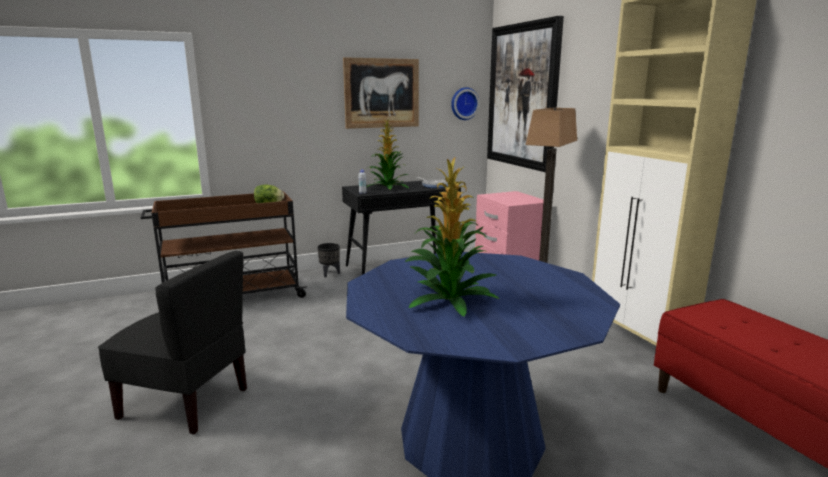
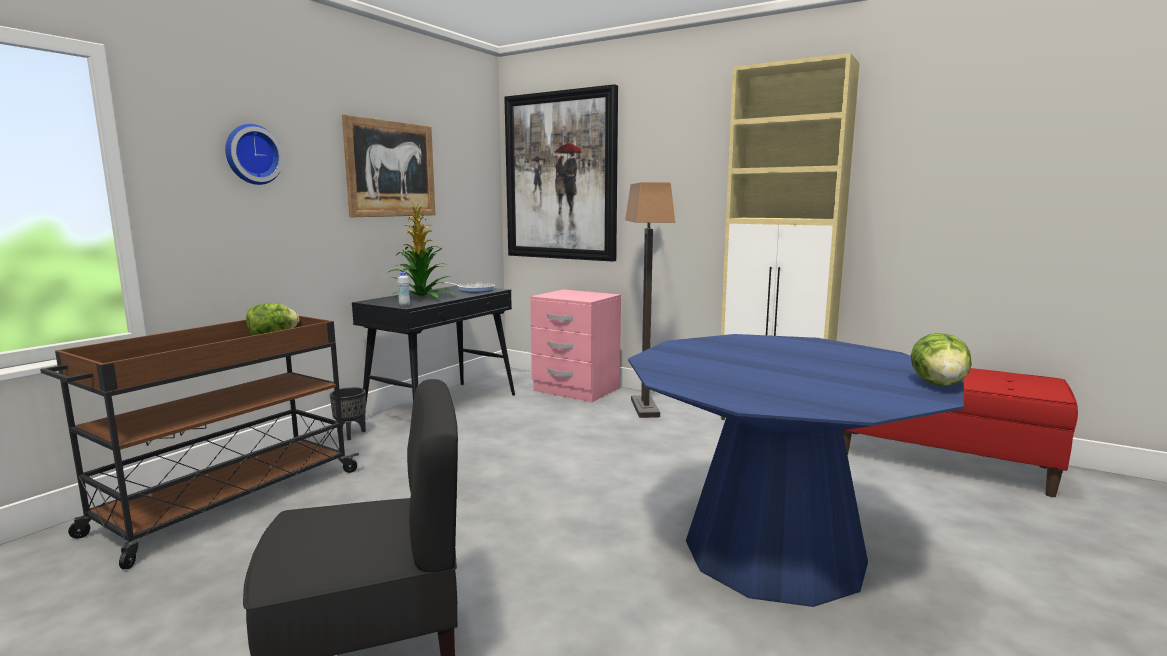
camera: 35 degrees left, 5 degrees down
(450, 301) = (787, 377): potted plant -> none
(464, 103) = (478, 187): wall clock -> wall clock (252, 154)
(554, 340) = (939, 384): none -> lettuce

